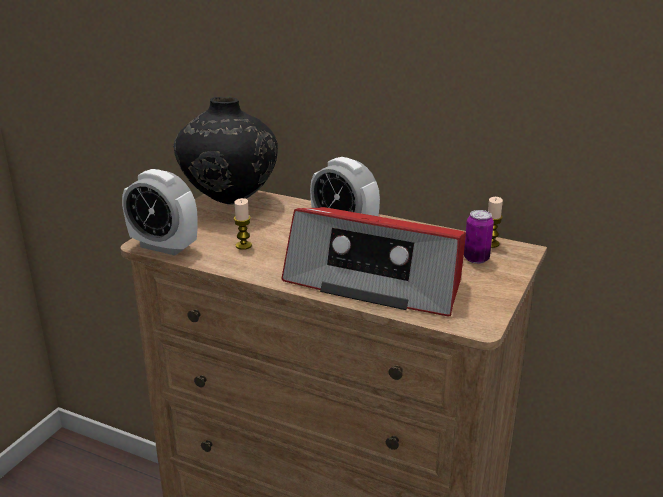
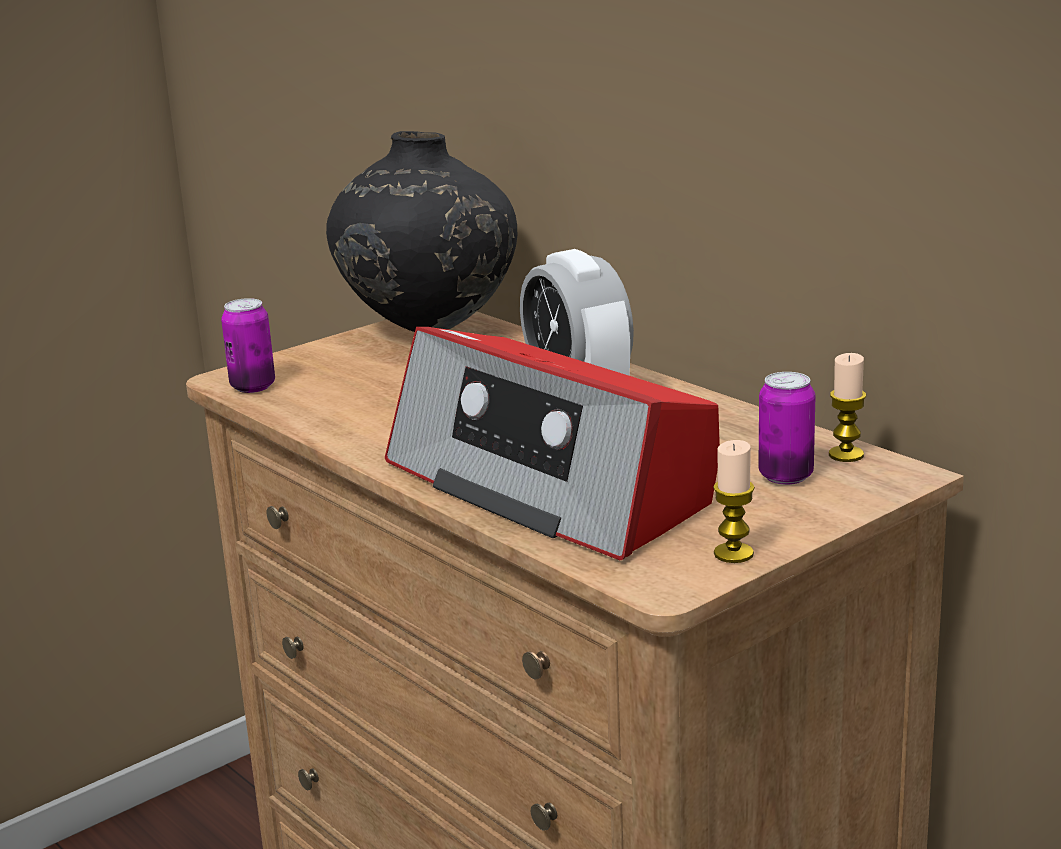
camera: 25 degrees right, 5 degrees down
(164, 246) = (253, 386): alarm clock -> can
(243, 245) = (381, 401): candle -> candle (733, 554)

